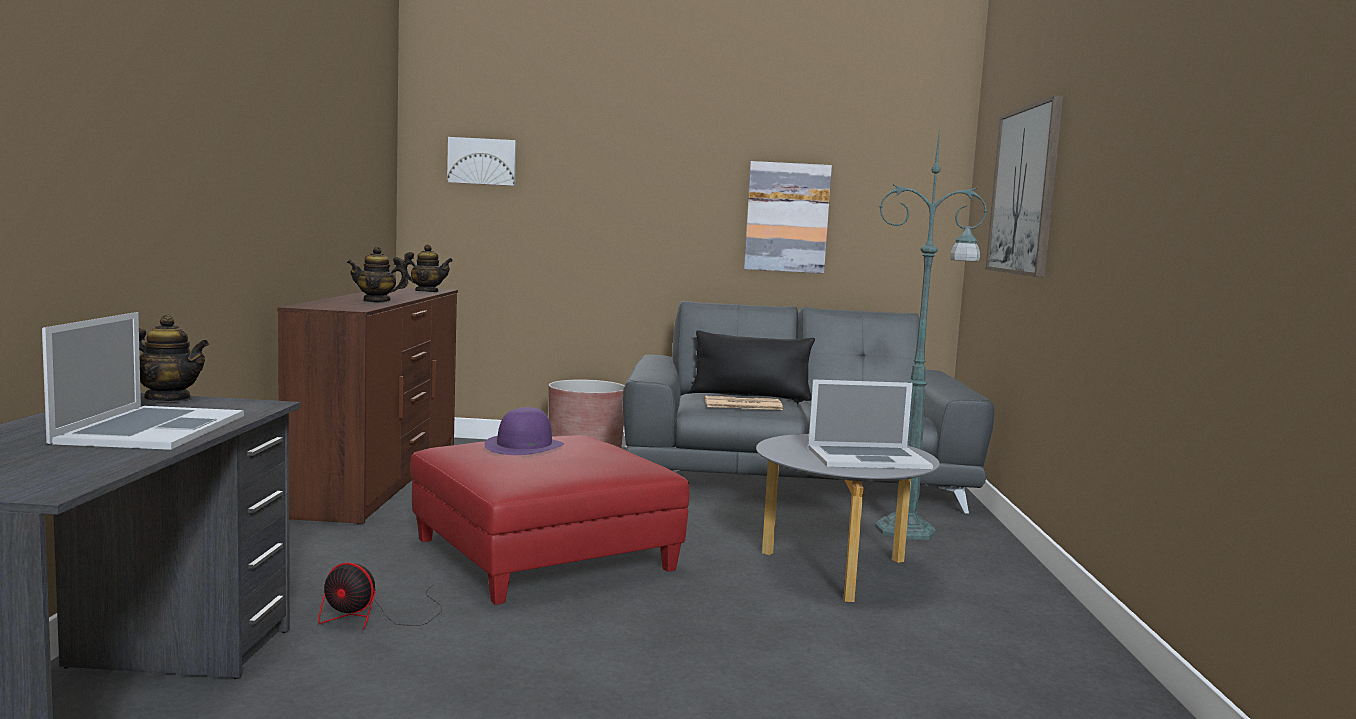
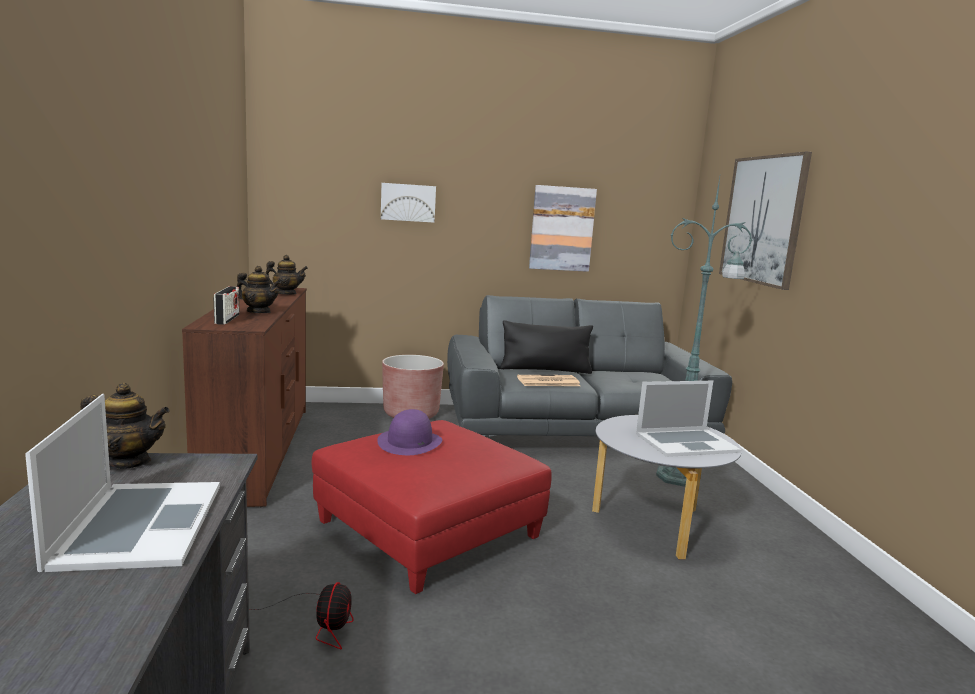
camera: 10 degrees left, 5 degrees up
(334, 304) = (227, 319): none -> radio
(376, 617) = (321, 623): fan -> fan turned 90 degrees counterclockwise
(377, 301) = (258, 312): teapot -> teapot turned 150 degrees counterclockwise
(482, 161) = (320, 181): picture -> picture (408, 202)

